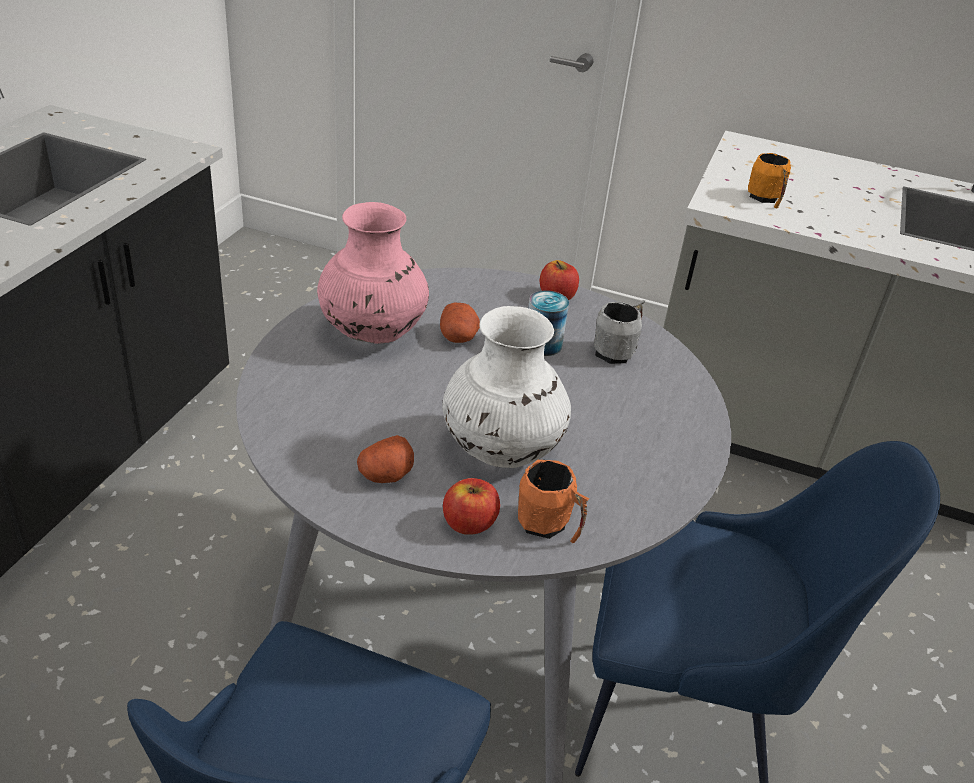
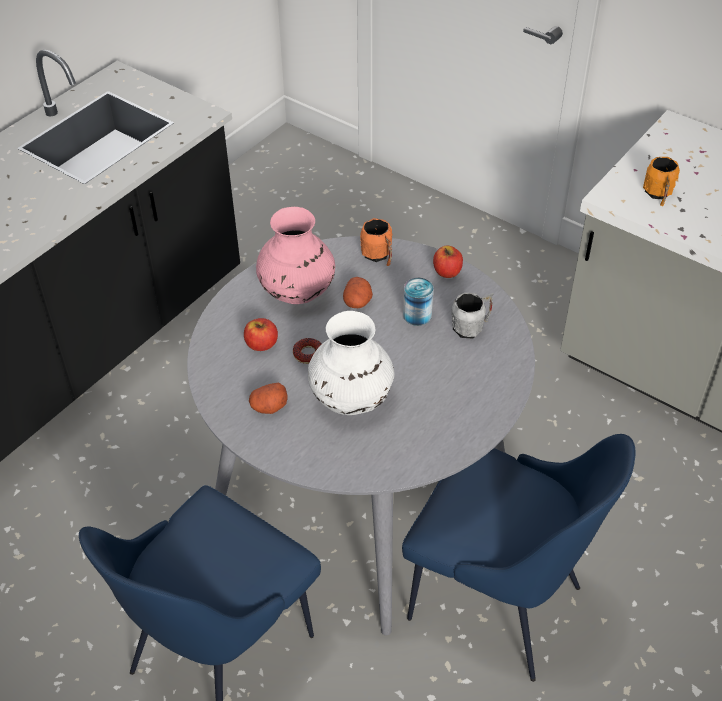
camera: 20 degrees right, 10 degrees up
(417, 403) = (308, 354): none -> donut
(469, 523) = (309, 449): apple -> apple (261, 344)
(549, 527) = (360, 460): orange mug -> orange mug (378, 256)

